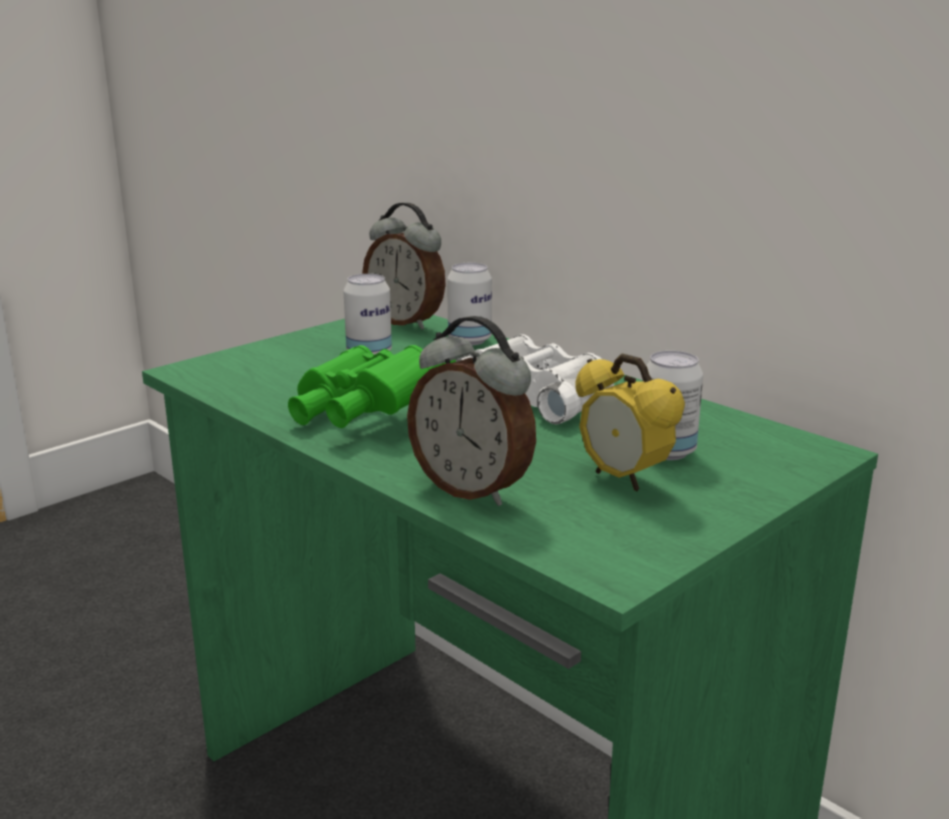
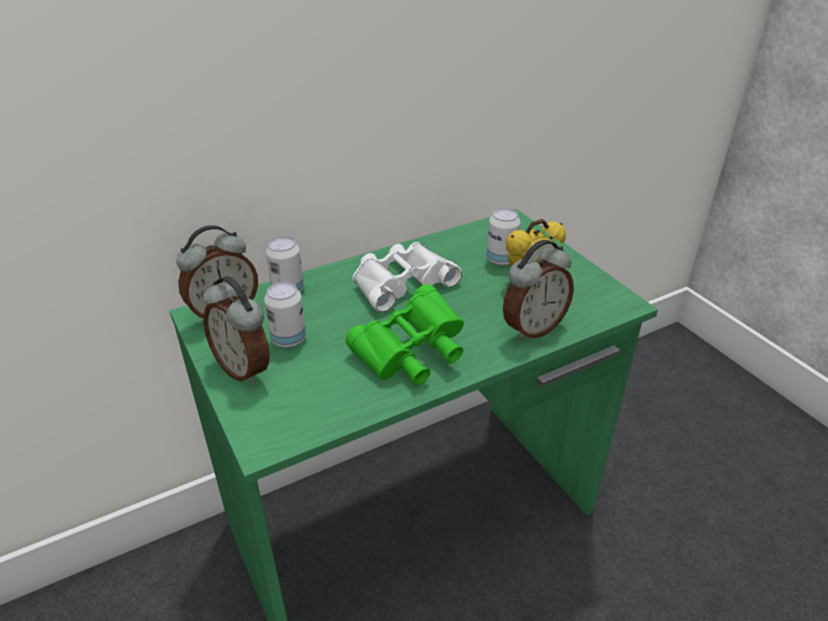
camera: 75 degrees left, 15 degrees up
(307, 345) = (244, 369): none -> alarm clock

